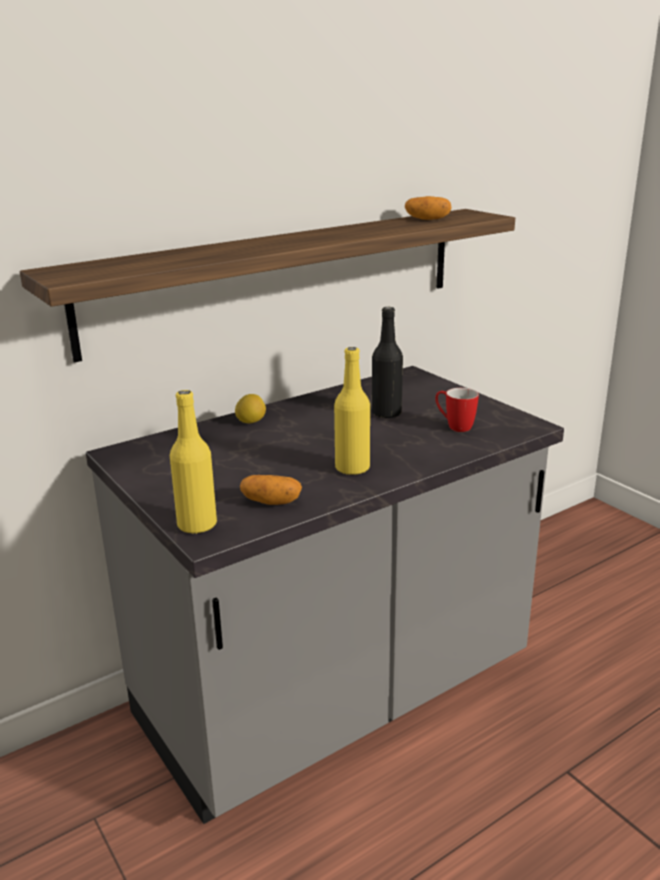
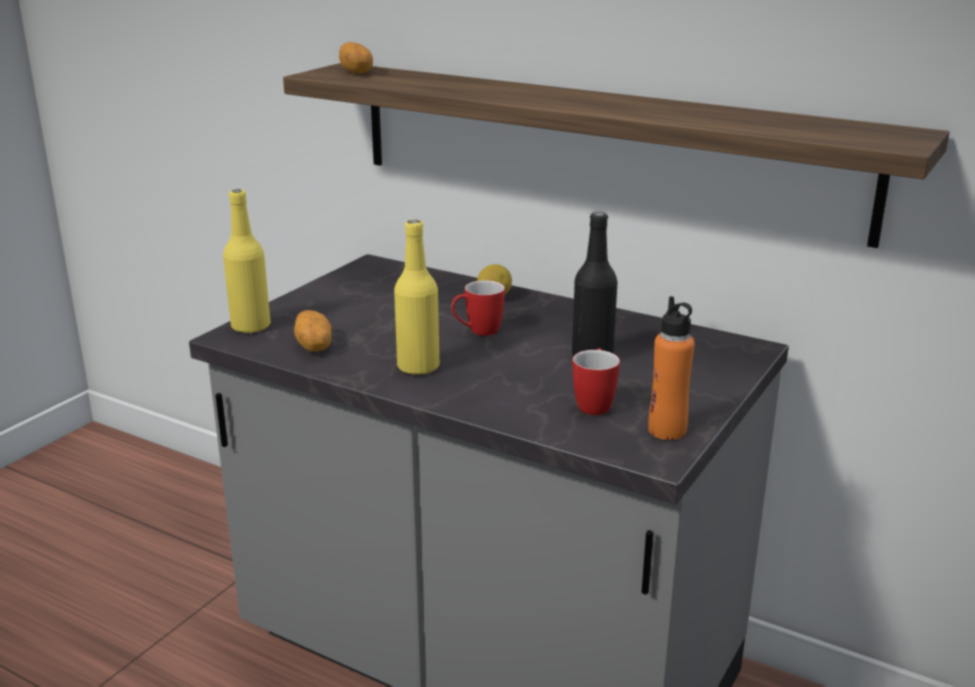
camera: 65 degrees right, 0 degrees up
(310, 438) = (477, 332): none -> mug
(427, 219) = (807, 124): potato -> potato (356, 72)
(502, 416) = (667, 430): none -> orange bottle

